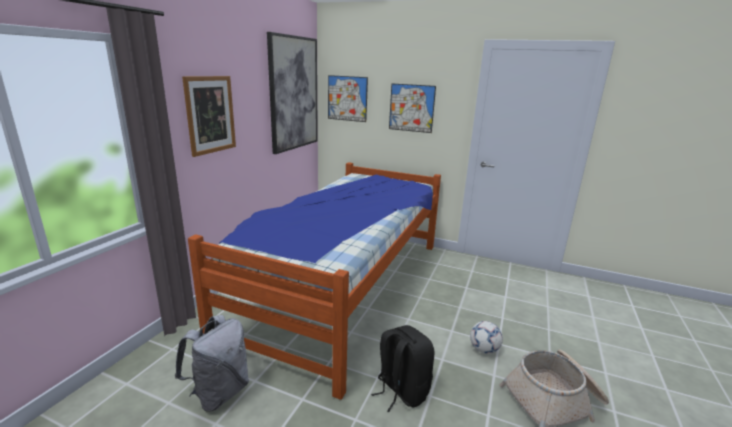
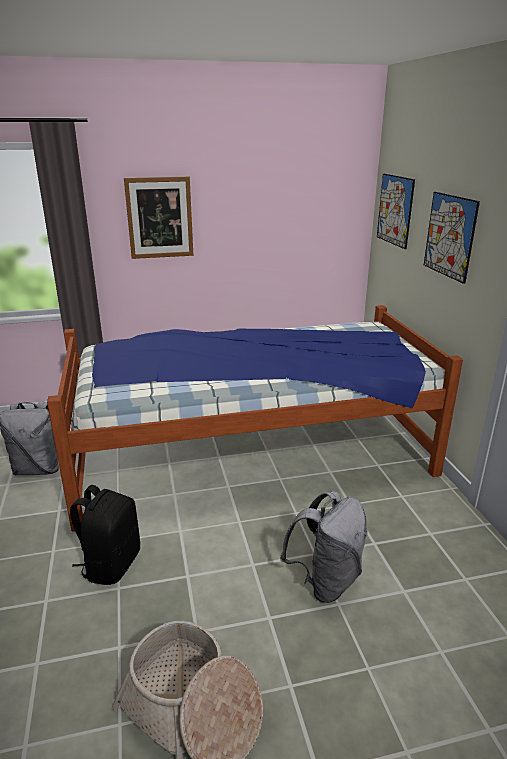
camera: 55 degrees right, 5 degrees up
(293, 94) = (313, 198): picture -> none
(483, 313) = (325, 581): none -> grey backpack
(483, 349) = (241, 606): football -> none

